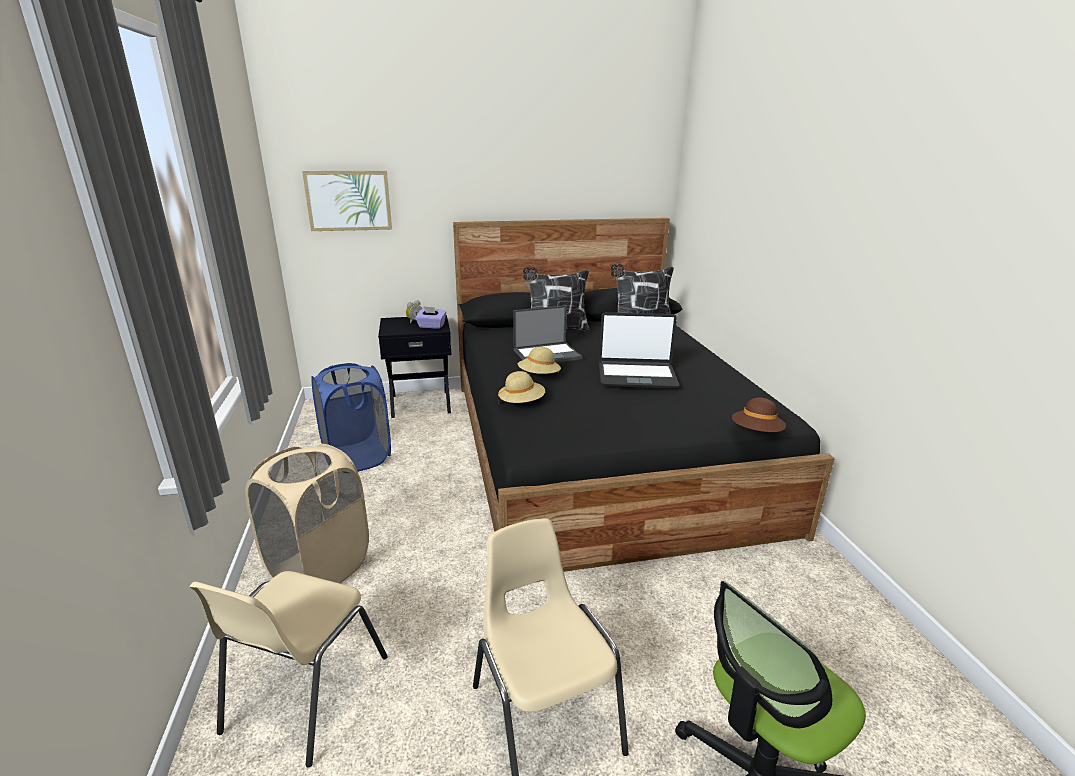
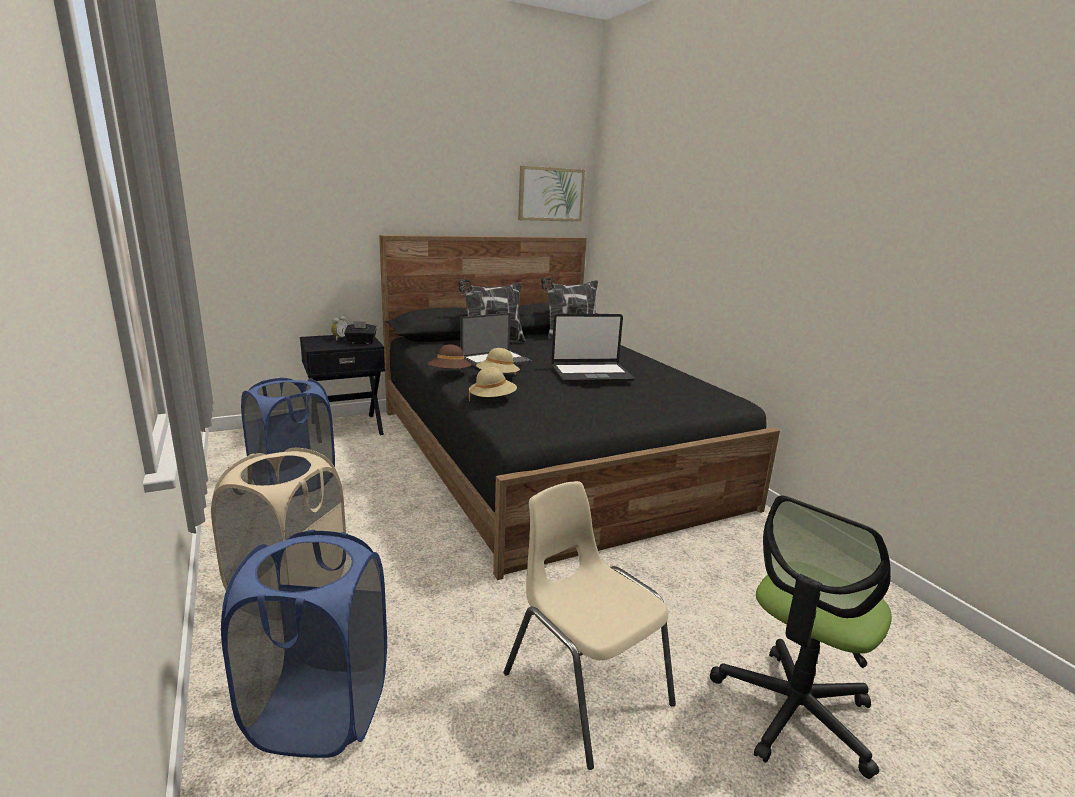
camera: 15 degrees left, 5 degrees down
(304, 694) = (319, 712): beige chair -> blue laundry basket
(349, 200) = (265, 209): picture -> picture (550, 194)
(431, 326) = (361, 342): purple tissue box -> black tissue box
(756, 433) = (717, 410): brown hat -> brown hat (450, 374)

